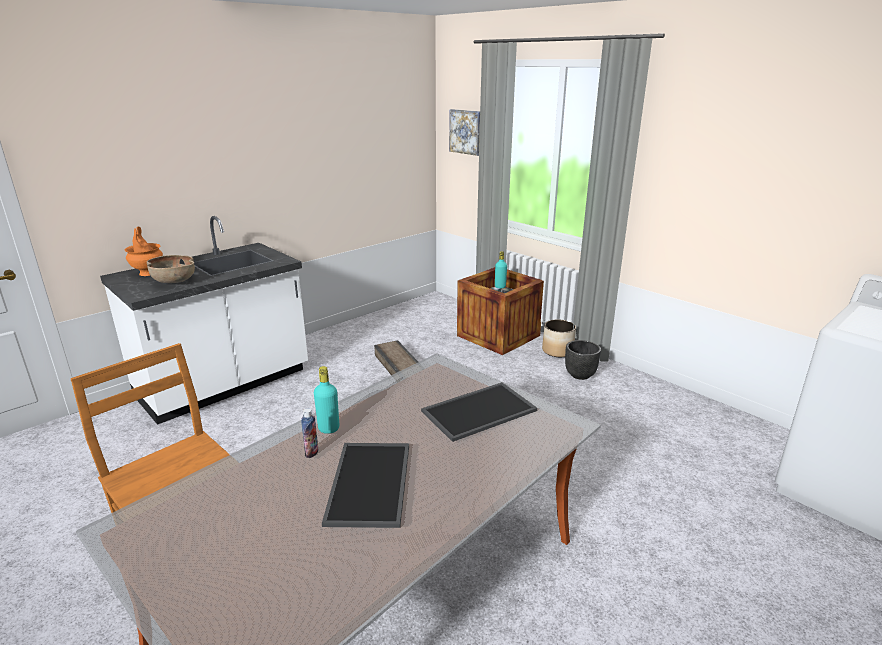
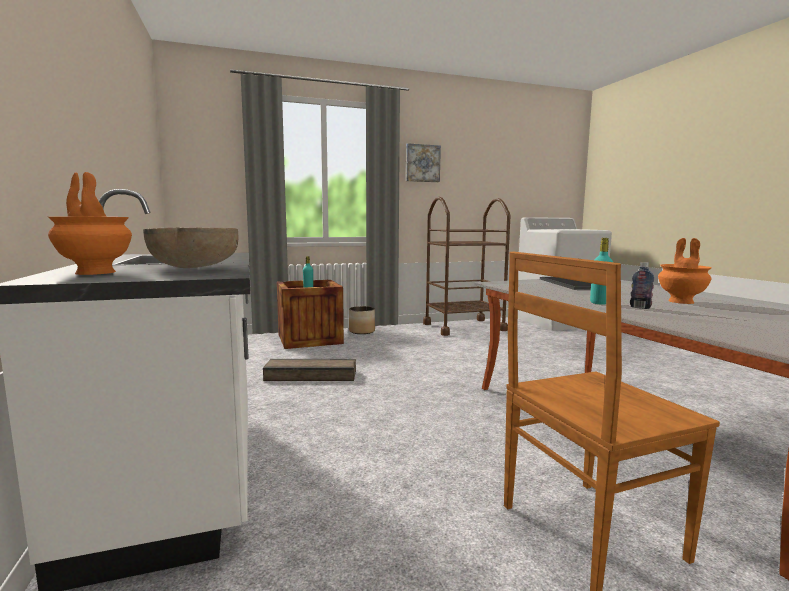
camera: 65 degrees left, 15 degrees down
(371, 484) = (681, 301): tray -> orange vase
(466, 132) = (213, 158): picture -> picture (422, 163)
(580, 375) = (402, 334): black planter -> none
(672, 407) = (464, 327): none -> brown cart

